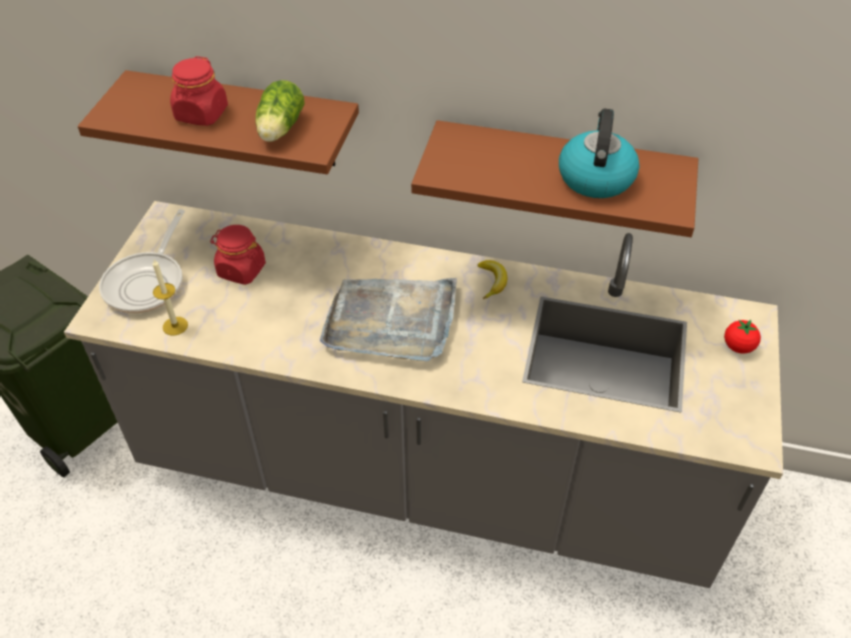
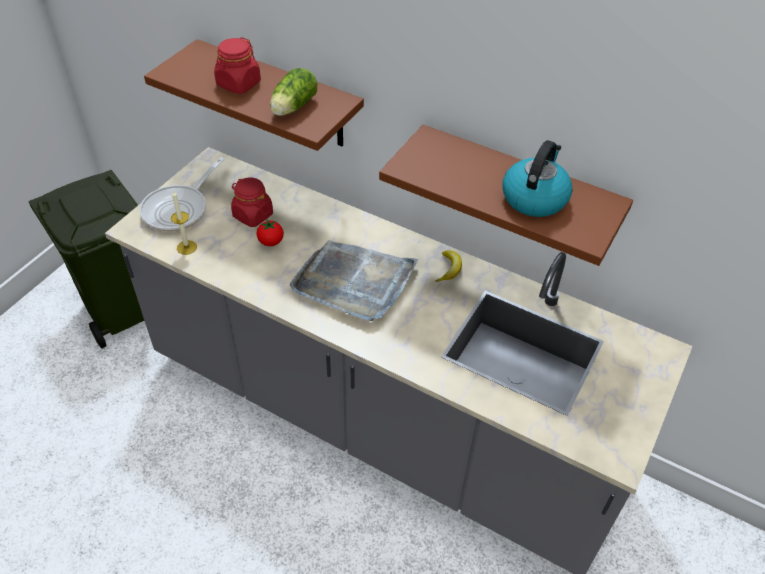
camera: 15 degrees right, 0 degrees up
(738, 347) = (641, 373): tomato -> tomato (271, 242)

